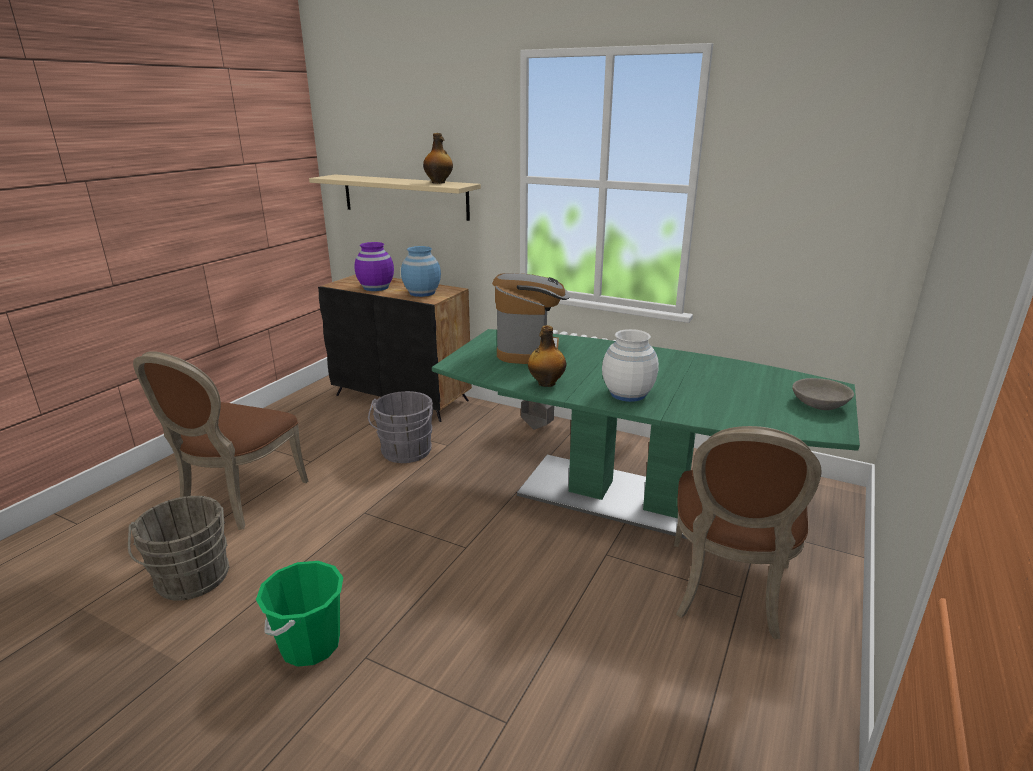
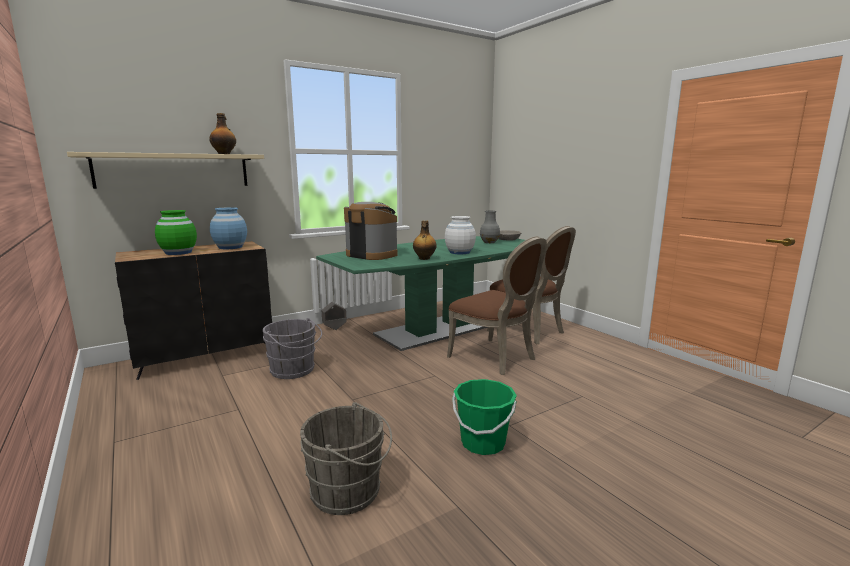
camera: 60 degrees left, 10 degrees down
(238, 499) = (244, 454): brown chair -> brown chair (496, 358)
(376, 287) = (178, 252): purple vase -> green vase
(759, 395) = (489, 242): none -> grey vase

